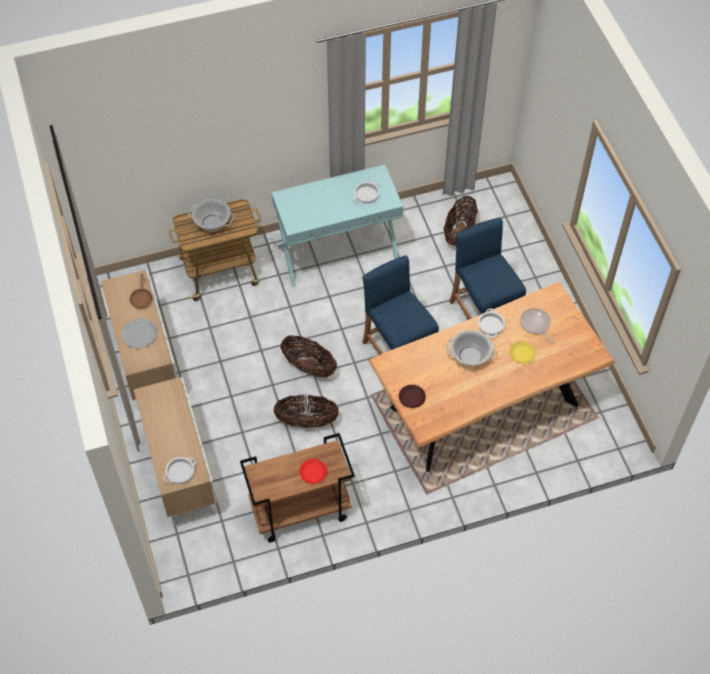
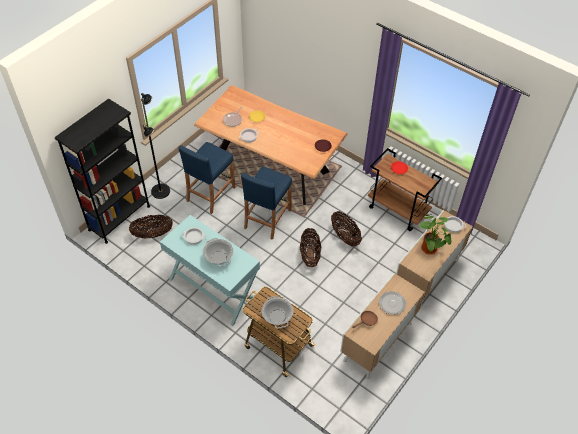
camera: 125 degrees left, 5 degrees down
(169, 420) = (430, 250): none -> potted plant
(470, 356) = (276, 136): cooking pot -> cooking pot (219, 258)
(508, 212) = (119, 218): none -> black bookcase
(524, 268) = (161, 191): none -> black floor lamp

